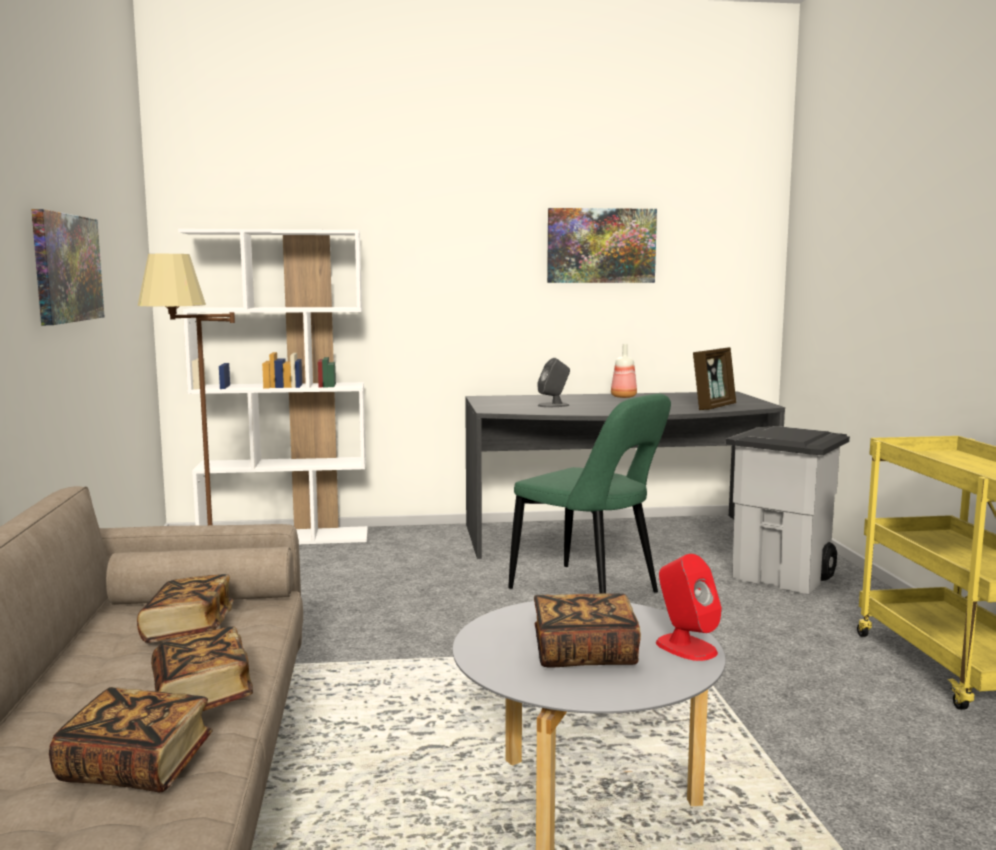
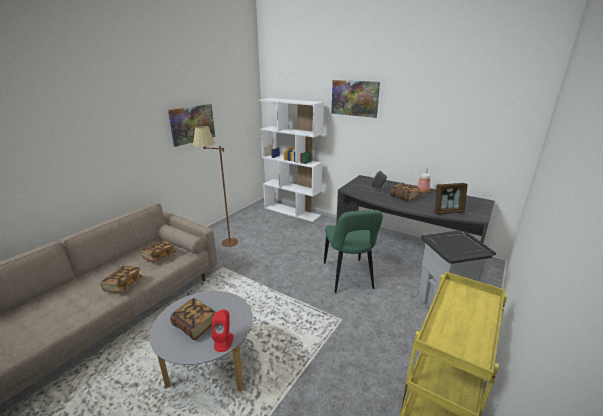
camera: 40 degrees right, 15 degrees up
(136, 767) = (81, 302): book -> book (404, 197)
(601, 246) = (429, 115): picture -> picture (355, 98)

